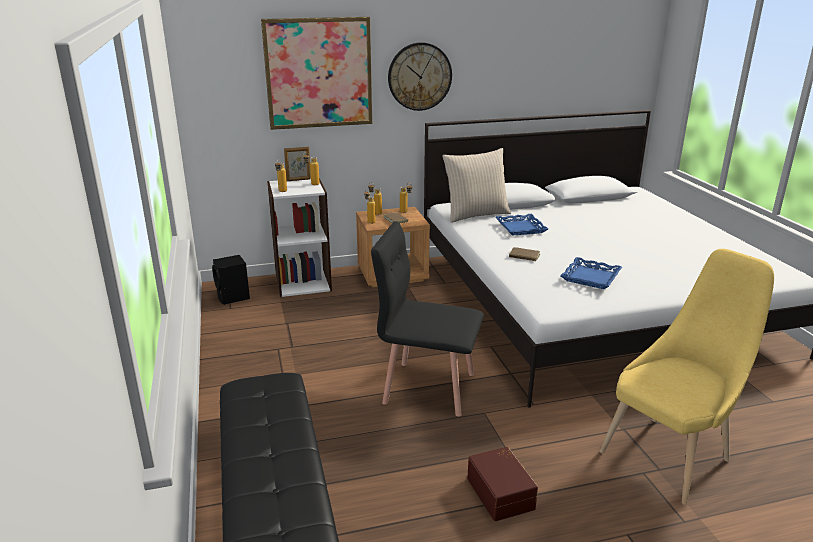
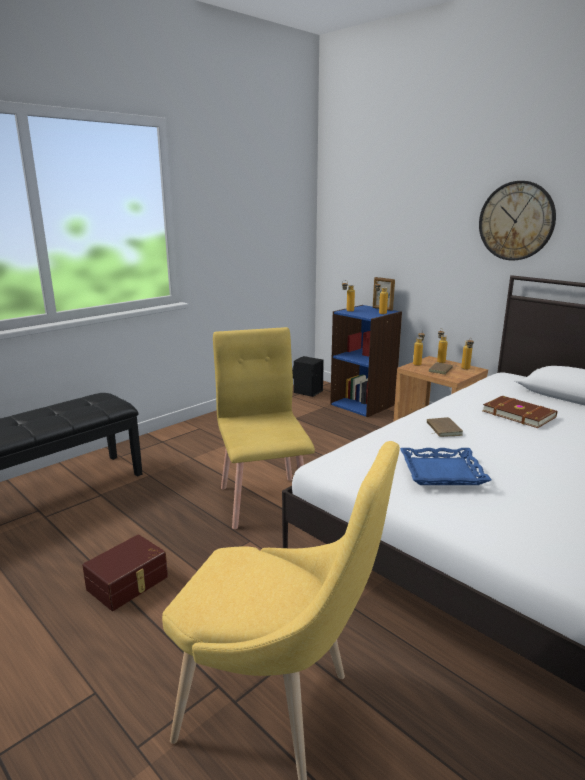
camera: 60 degrees right, 5 degrees down
(303, 283) = (363, 404): white bookcase -> blue bookcase
(318, 73) = (417, 209): picture -> none
(428, 387) = (265, 500): black chair -> yellow chair
(475, 214) = (510, 389): beige pillow -> none
(520, 228) = (518, 414): blue tray -> brown book

